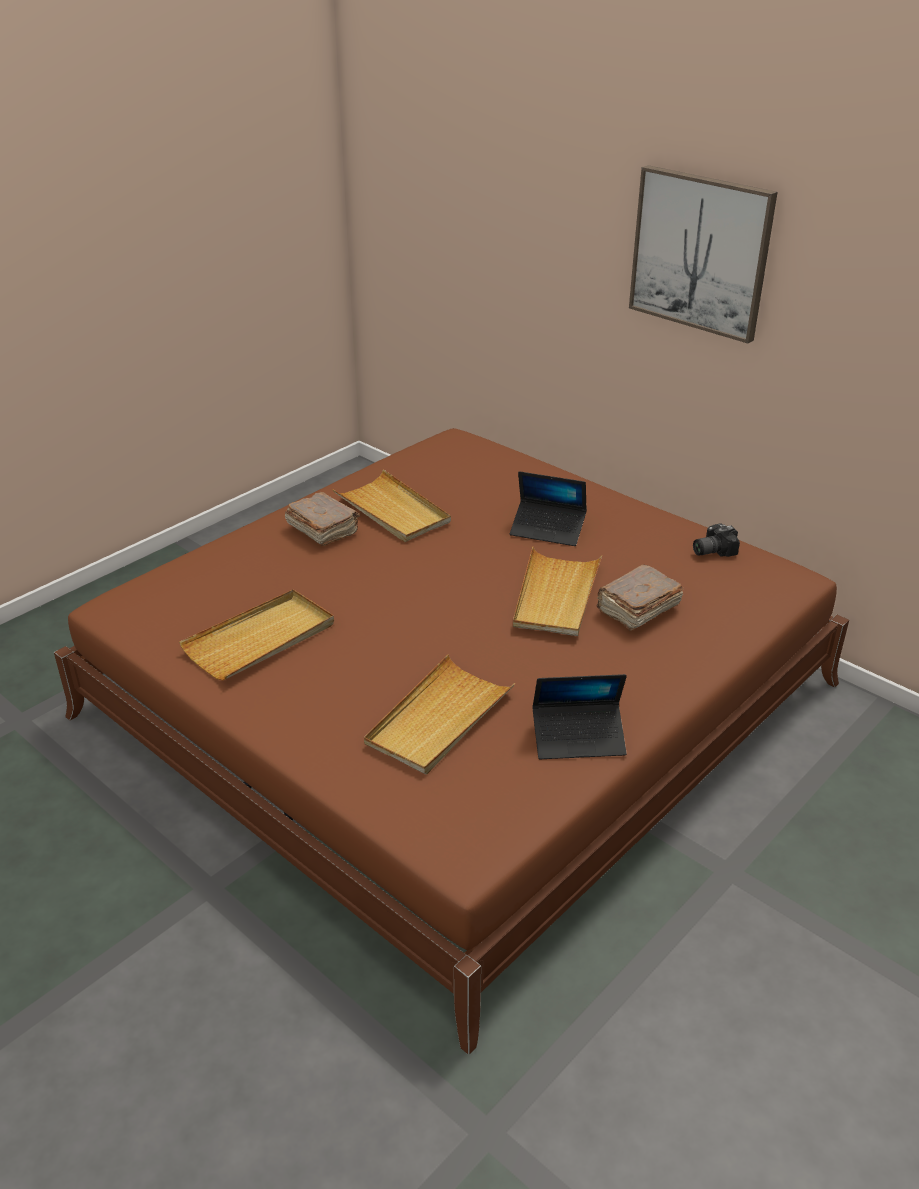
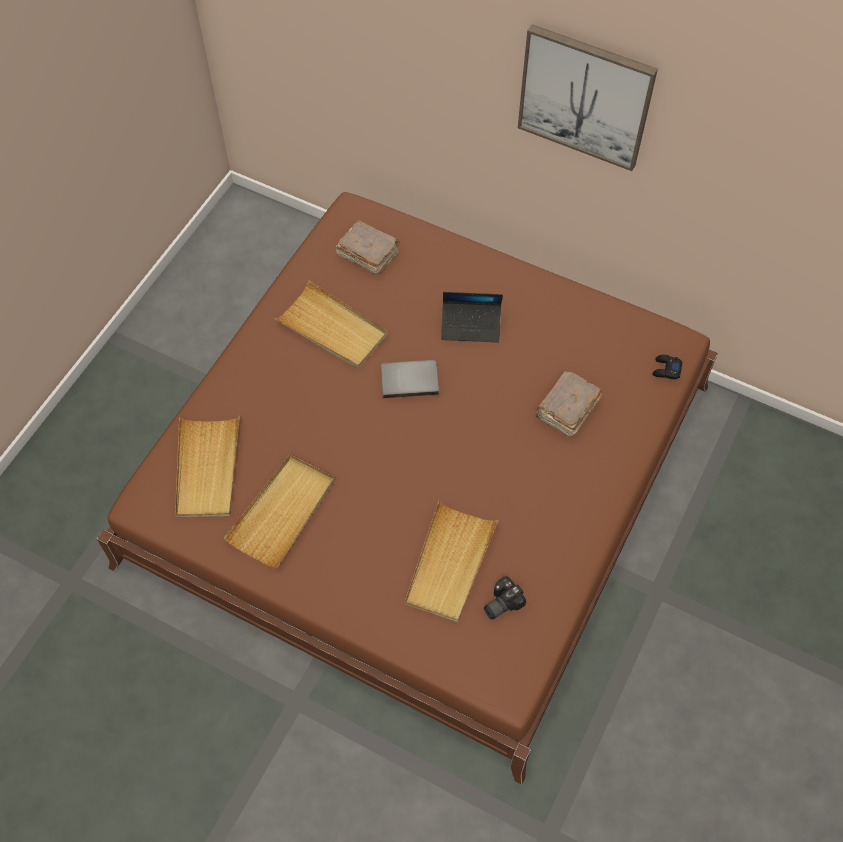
camera: 15 degrees left, 25 degrees up
(322, 529) = (281, 366): brown book -> brown book (367, 253)
(459, 558) = (409, 379): none -> grey book
(556, 596) = (499, 408): beige tray -> beige tray (207, 469)
(578, 738) = (555, 557): laptop -> none
(711, 550) = (609, 325): camera -> camera (500, 602)
(773, 595) = (666, 369): none -> black game controller

